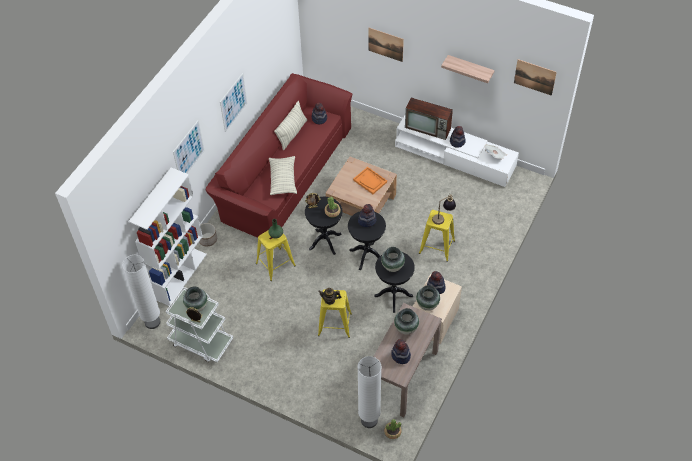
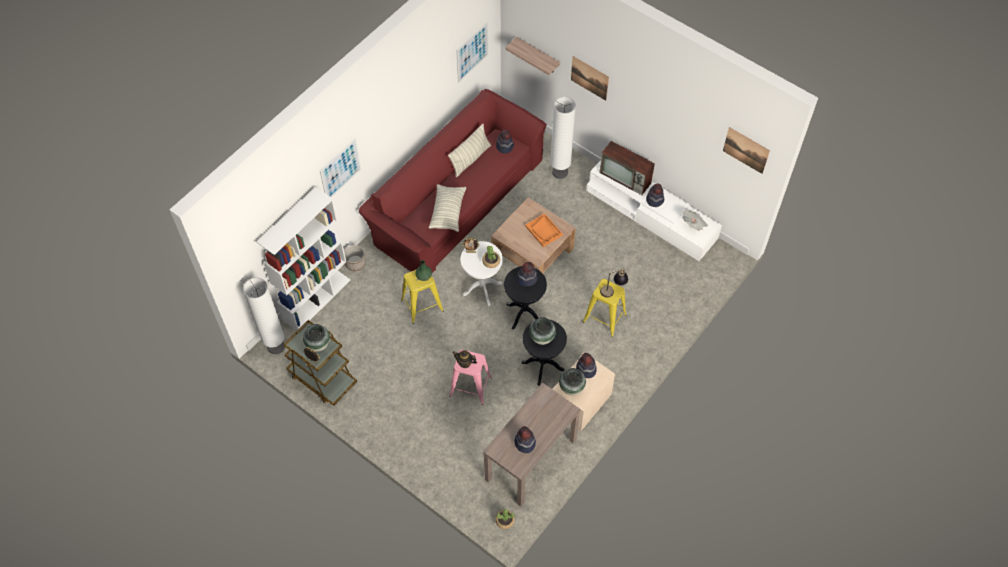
camera: 10 degrees right, 5 degrees up
(201, 342) = (322, 378): white cart -> brown cart
(233, 102) = (404, 119): picture -> picture (472, 52)
(325, 241) = (482, 289): black side table -> white side table
(334, 324) = (470, 387): yellow stool -> pink stool
(369, 420) = (482, 502): white floor lamp -> white floor lamp (560, 172)
(406, 328) = (538, 412): vase -> none
(470, 69) = (677, 125): shelf -> shelf (538, 56)

